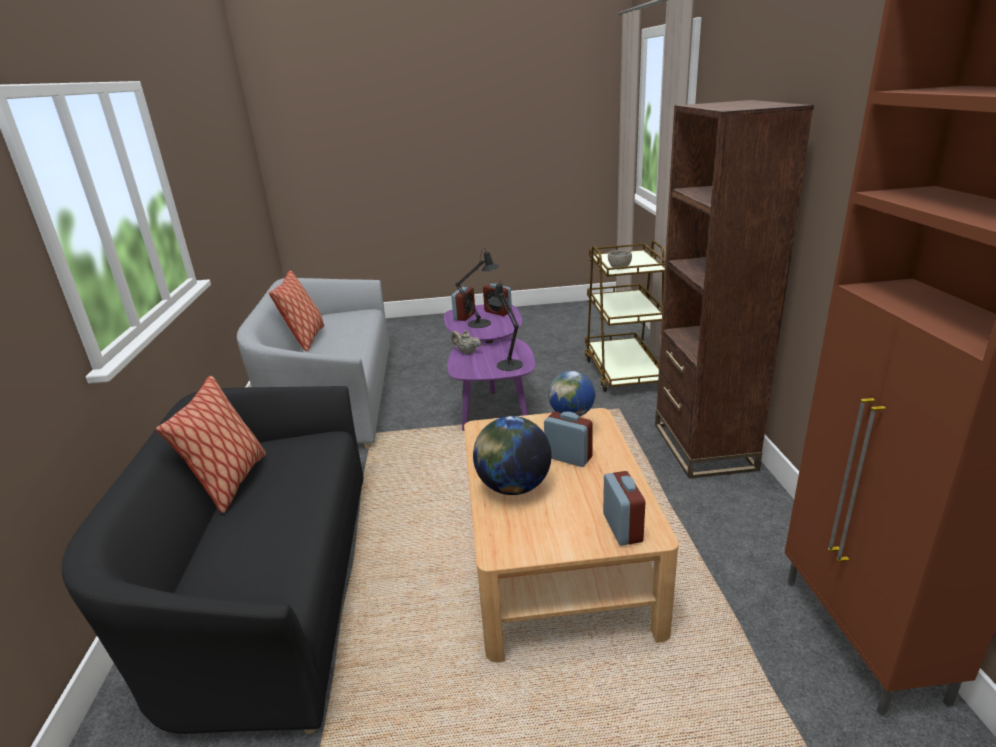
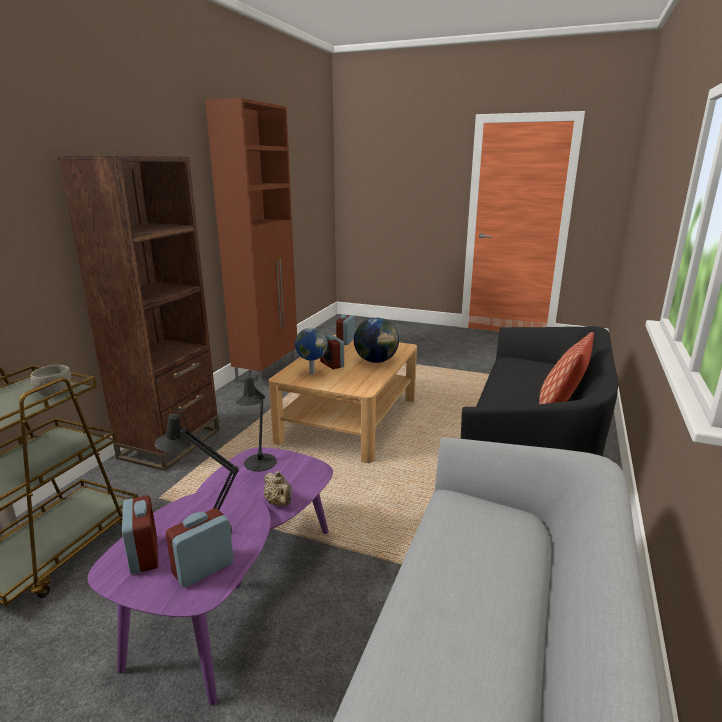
camera: 155 degrees left, 5 degrees down
(306, 339) = (532, 633): pillow -> none

